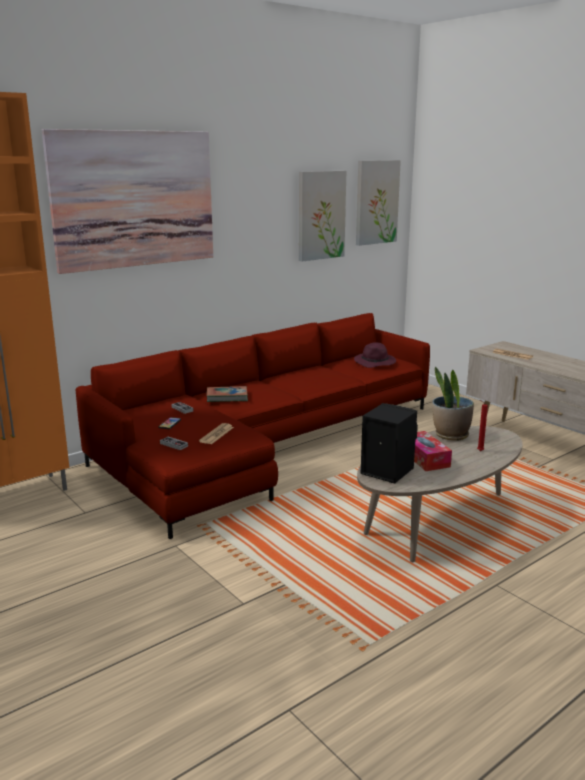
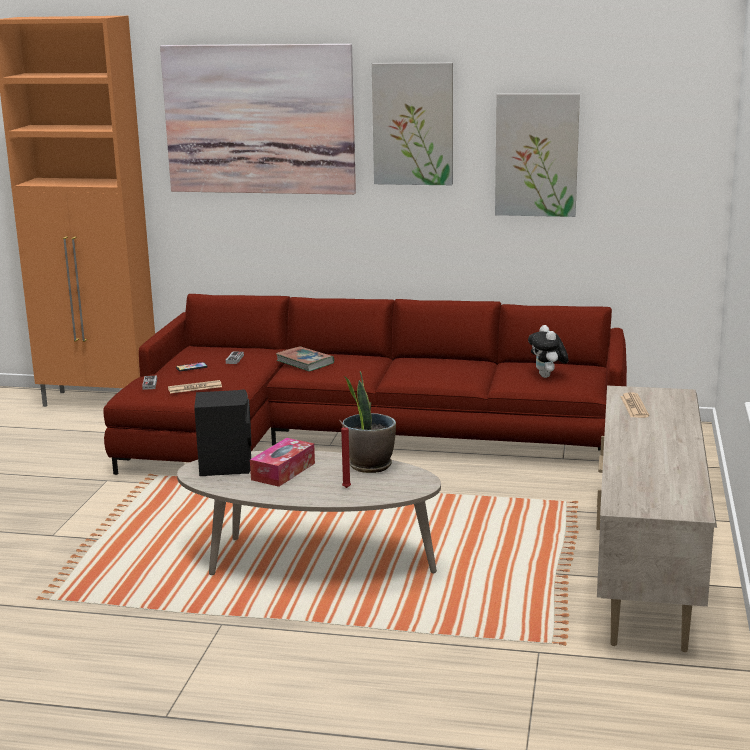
camera: 50 degrees right, 0 degrees up
(375, 363) = (547, 376): purple hat -> plush toy
(376, 202) = (650, 142): picture -> picture (413, 124)

